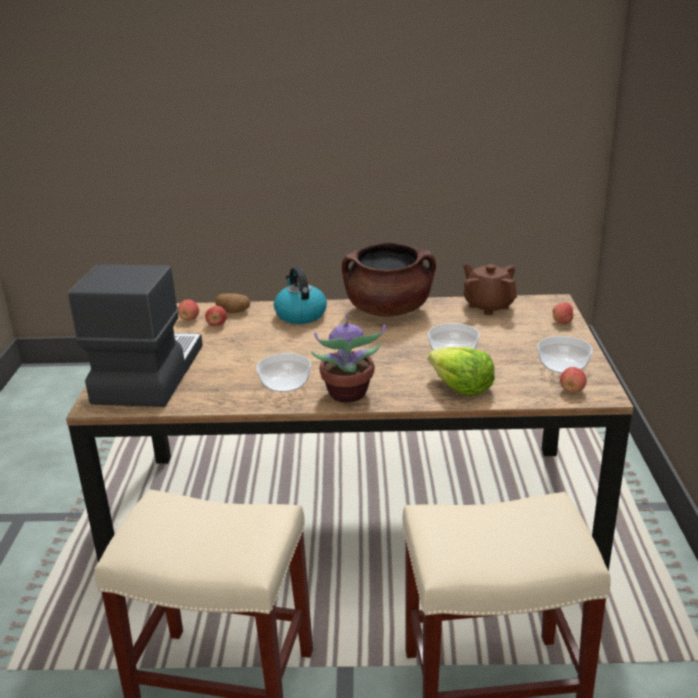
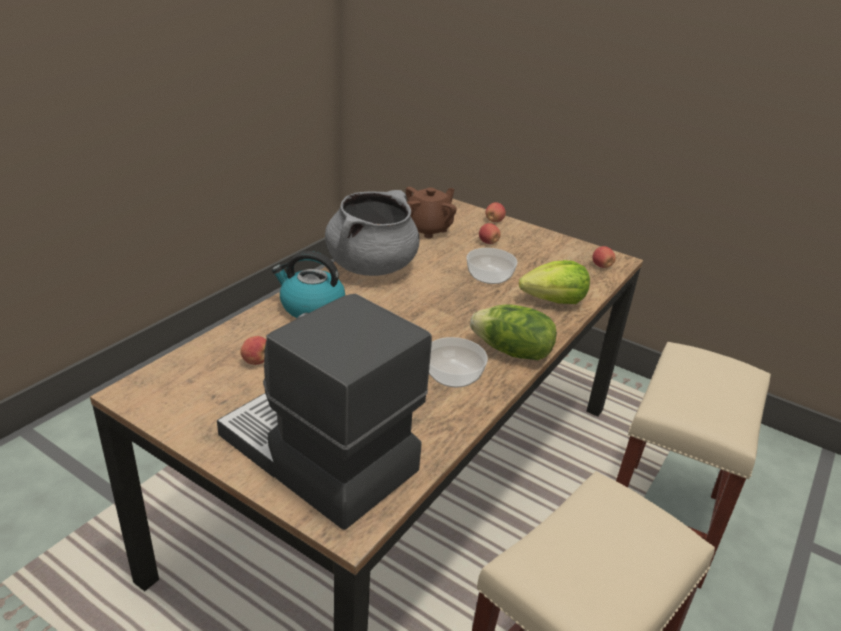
camera: 60 degrees left, 5 degrees up
(189, 319) = (210, 372): apple -> apple (488, 242)
(233, 311) = (239, 339): potato -> none
(348, 394) = (512, 352): potted plant -> lettuce
(388, 310) = (371, 266): brown cooking pot -> grey cooking pot
(488, 306) = (428, 229): brown teapot -> brown teapot turned 135 degrees clockwise
(562, 366) = (563, 252): bowl -> none

